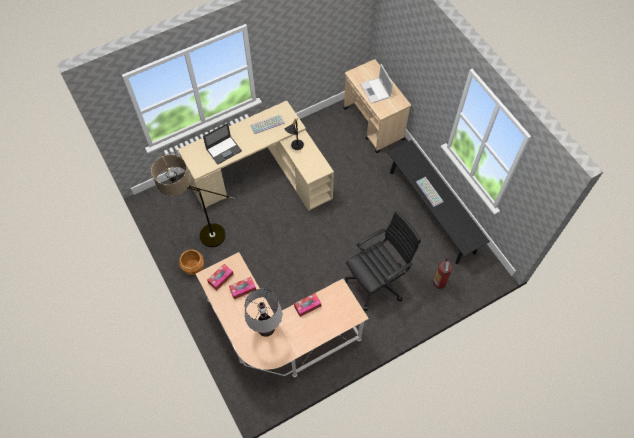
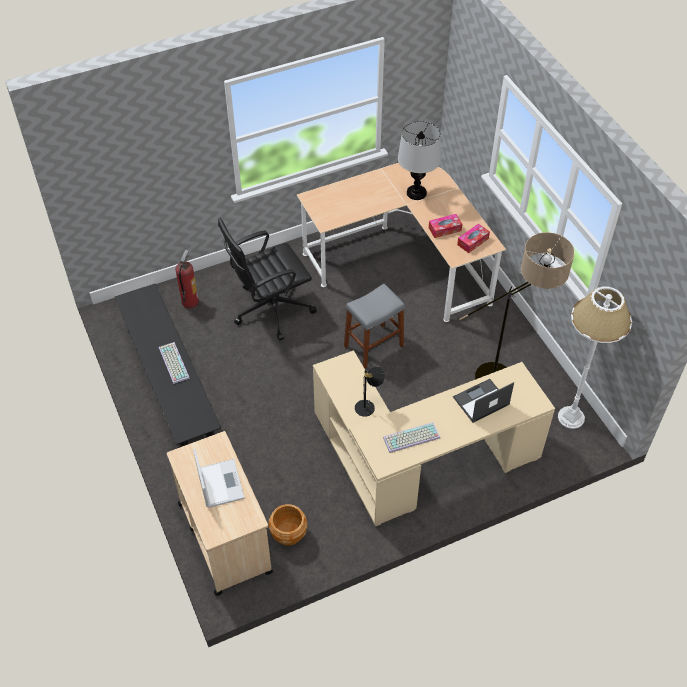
camera: 175 degrees left, 10 degrees down
(163, 211) = (570, 417): none -> white floor lamp
(193, 267) = (515, 341): brown planter -> brown planter (288, 534)
(297, 255) = (373, 346): none -> grey stool
(307, 306) = (366, 209): tissue box -> none

